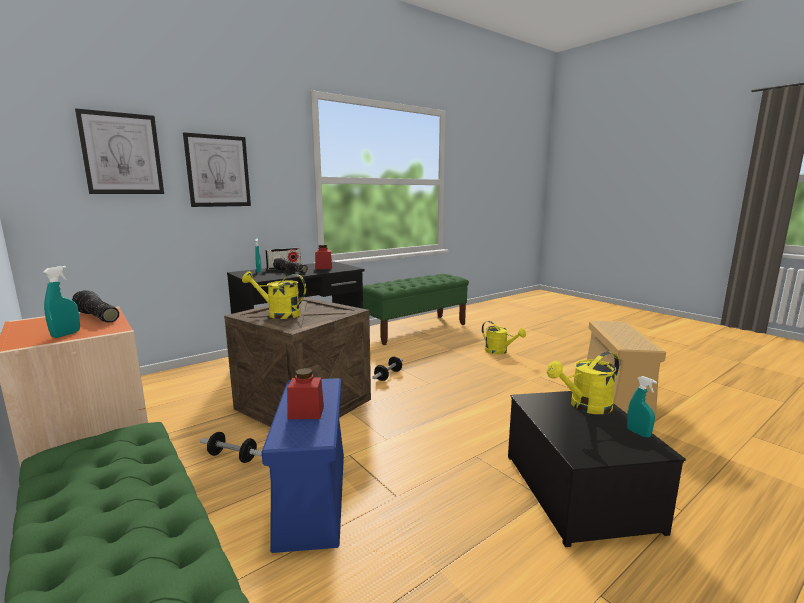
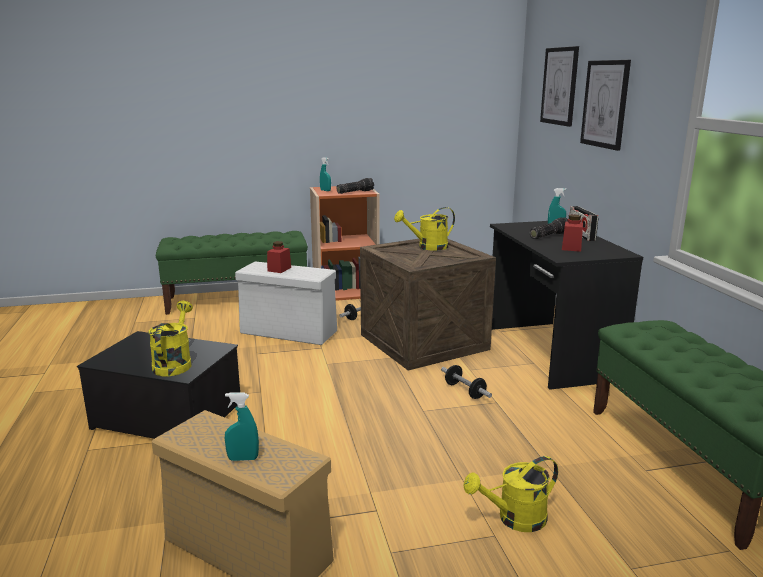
camera: 115 degrees right, 5 degrees up
(278, 314) = (427, 247): yellow watering can -> yellow watering can turned 150 degrees counterclockwise
(313, 499) = (287, 332): blue storage box -> white storage box
(638, 433) = (118, 365): turquoise spray bottle -> turquoise spray bottle (243, 458)

